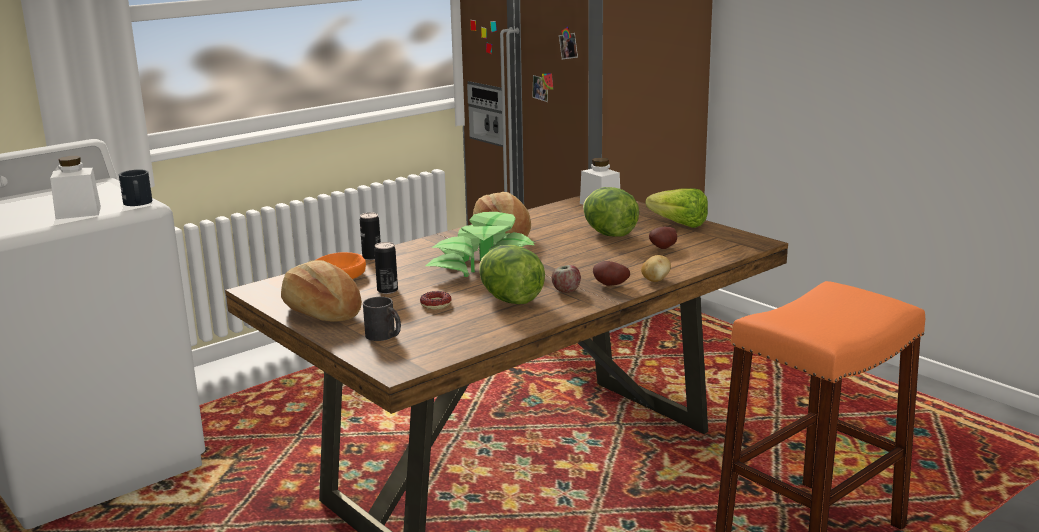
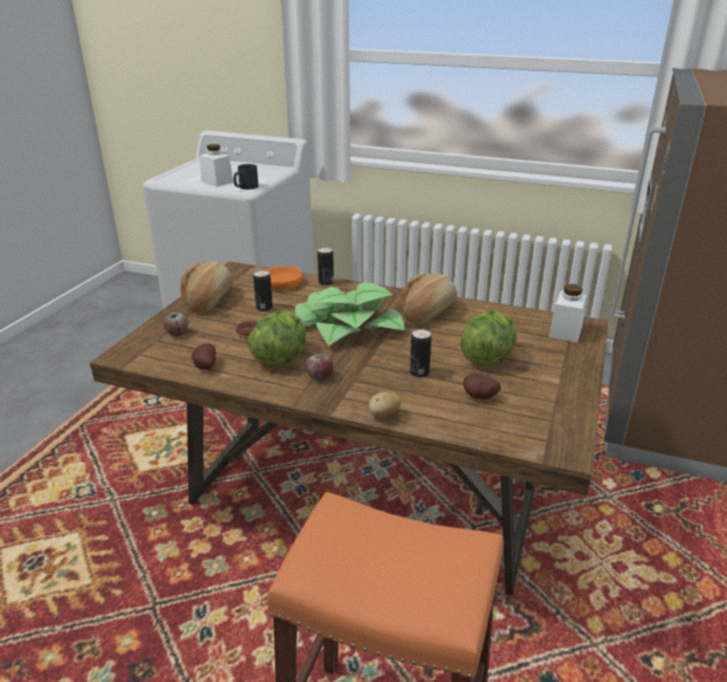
camera: 60 degrees right, 10 degrees up
(385, 336) = (177, 333): black mug -> apple
(603, 257) = (419, 372): none -> can
(610, 285) = (350, 394): potato -> potato (204, 366)
(674, 223) = (562, 385): lettuce -> none

